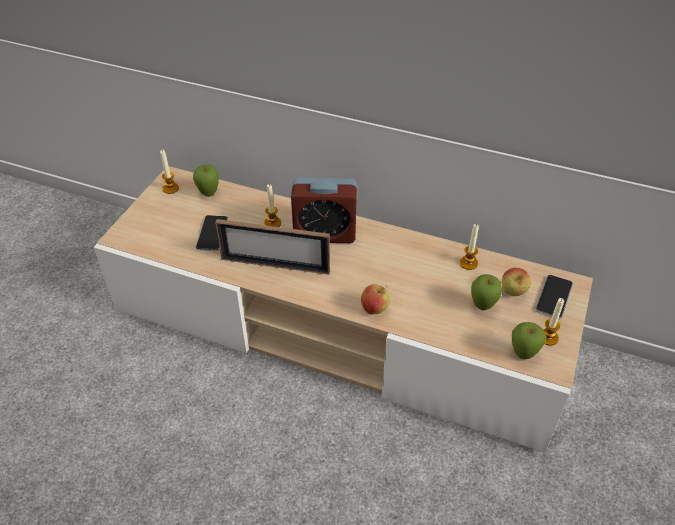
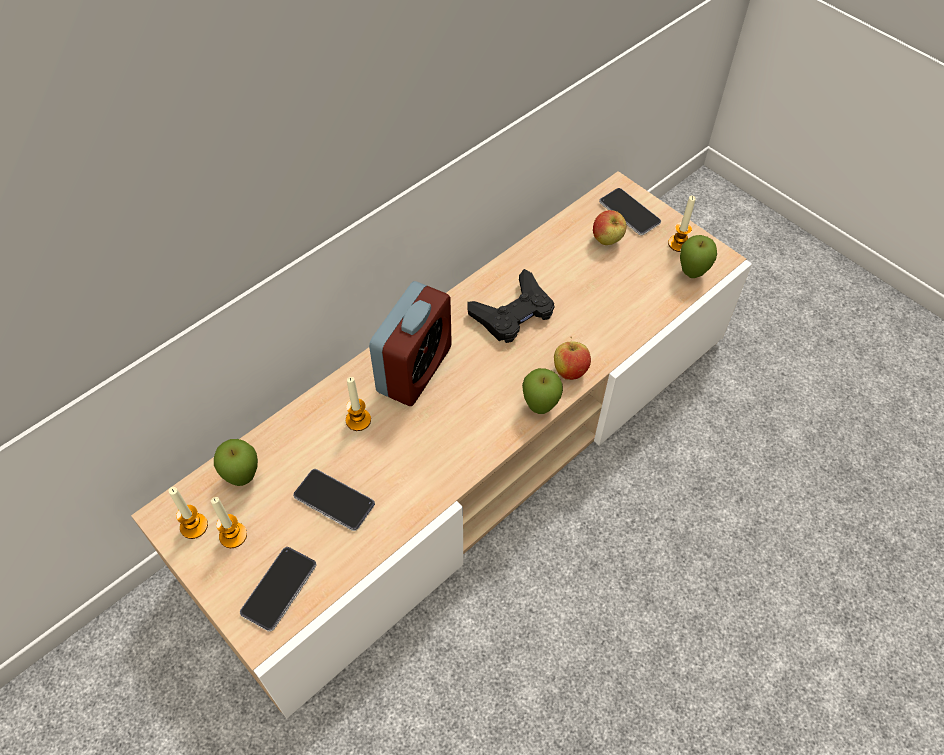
camera: 65 degrees left, 10 degrees up
(147, 234) = (279, 589): none -> phone
(275, 265) = (441, 445): picture frame -> none
(404, 264) = (513, 313): none -> black game controller
(468, 263) = (544, 256): candle -> candle (233, 535)
(482, 306) = (613, 274): apple -> apple (540, 407)

